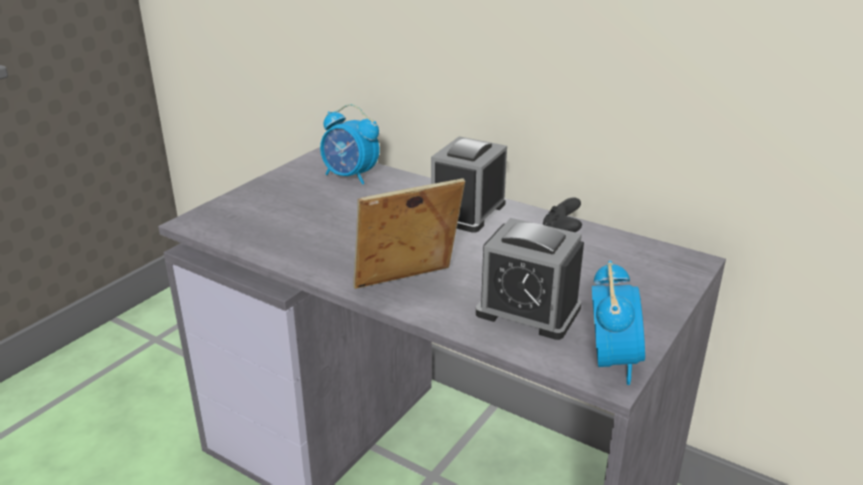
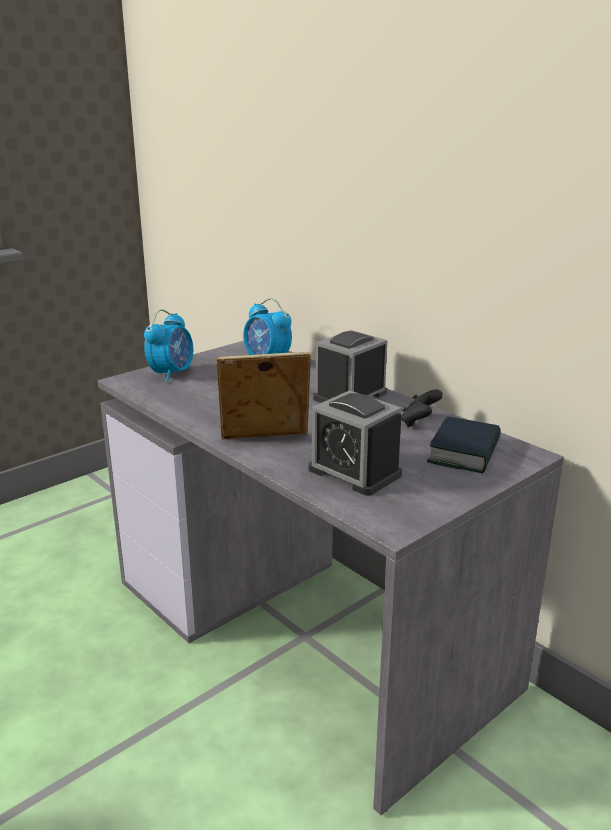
camera: 15 degrees right, 5 degrees down
(612, 361) = (403, 516): alarm clock -> alarm clock (172, 374)
(627, 268) = (464, 452): none -> book

